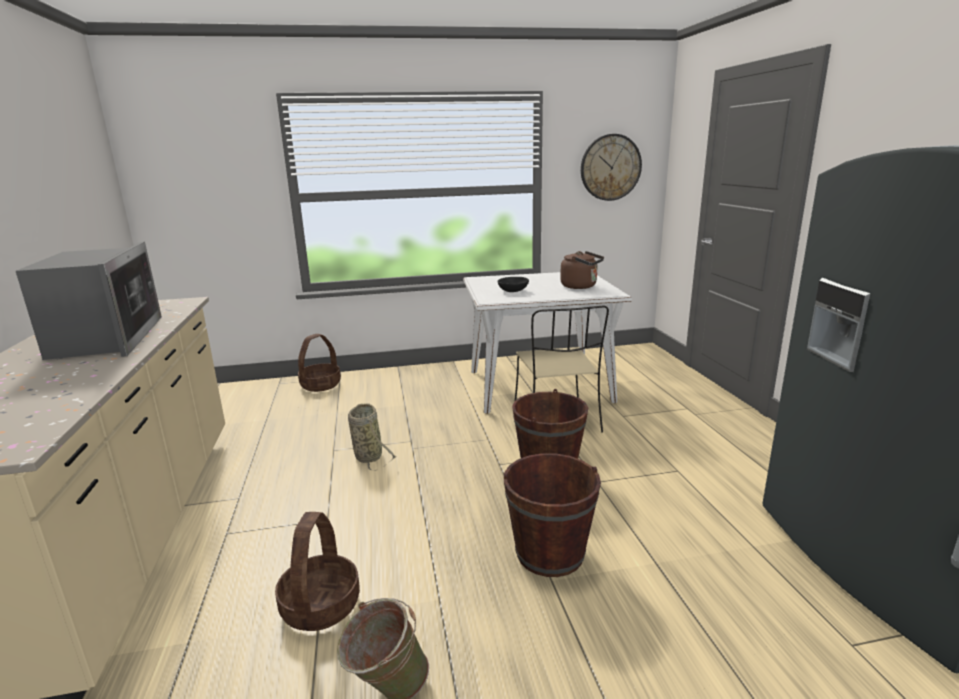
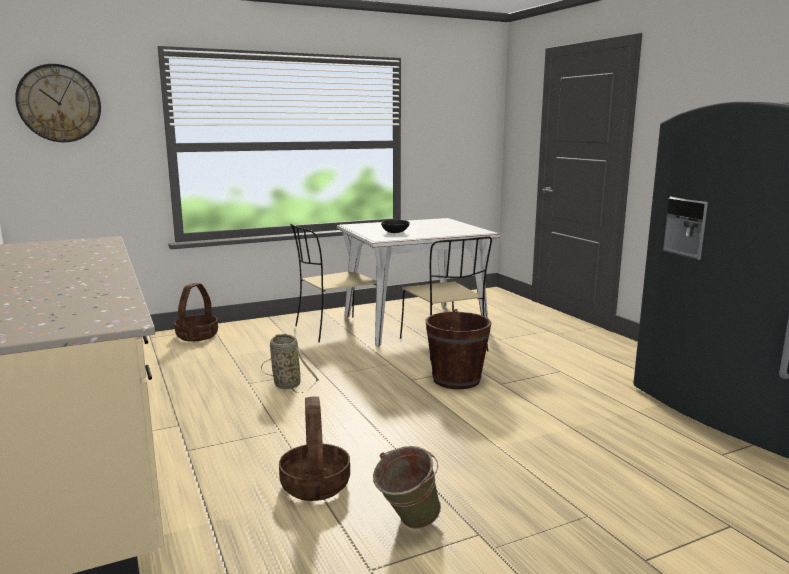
camera: 15 degrees left, 5 degrees down
(107, 338) = (70, 263): microwave -> none
(453, 388) = (335, 330): none -> beige chair
(550, 553) = (488, 431): brown bucket -> none
(581, 286) = (451, 228): brown kettle -> none
(610, 167) = (458, 127): wall clock -> wall clock (59, 103)

